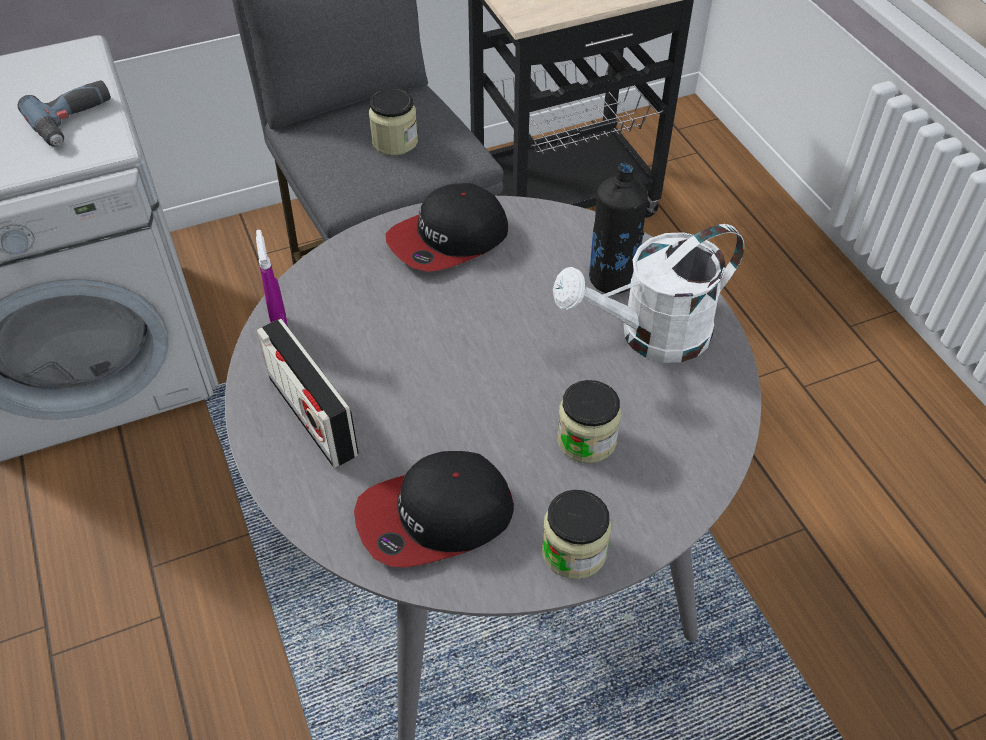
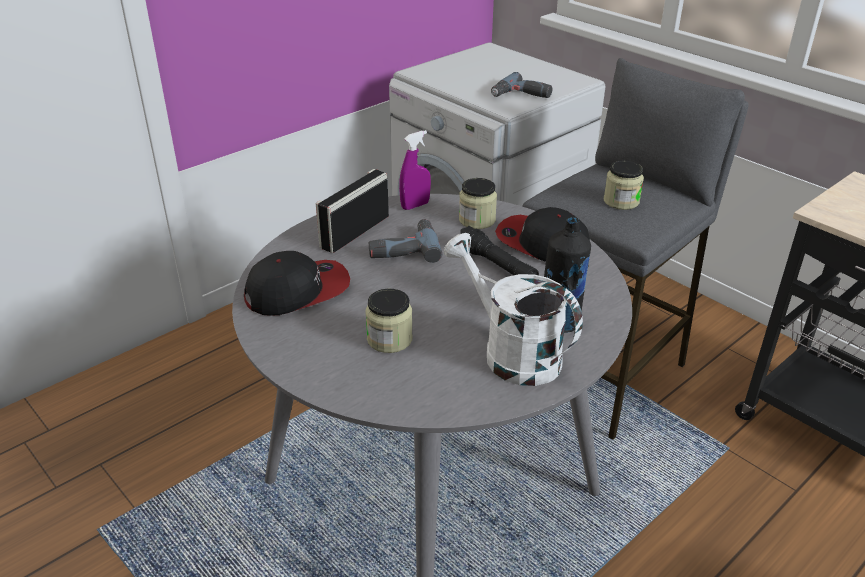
camera: 70 degrees right, 15 degrees down
(385, 373) = (403, 248): none -> power drill
(435, 517) = (298, 291): cap -> cap turned 105 degrees clockwise
(474, 294) = (497, 265): none -> black flashlight
(574, 551) = (291, 351): jar -> jar (477, 220)

